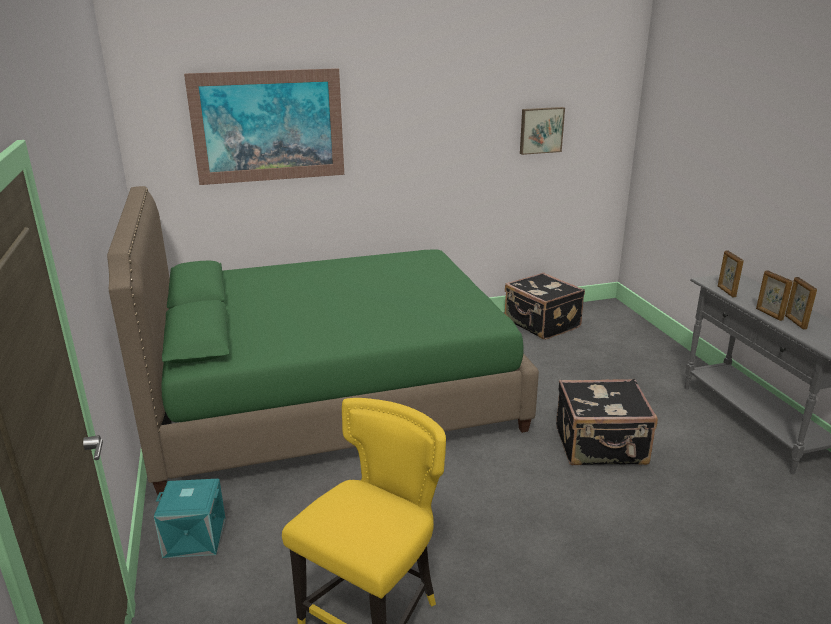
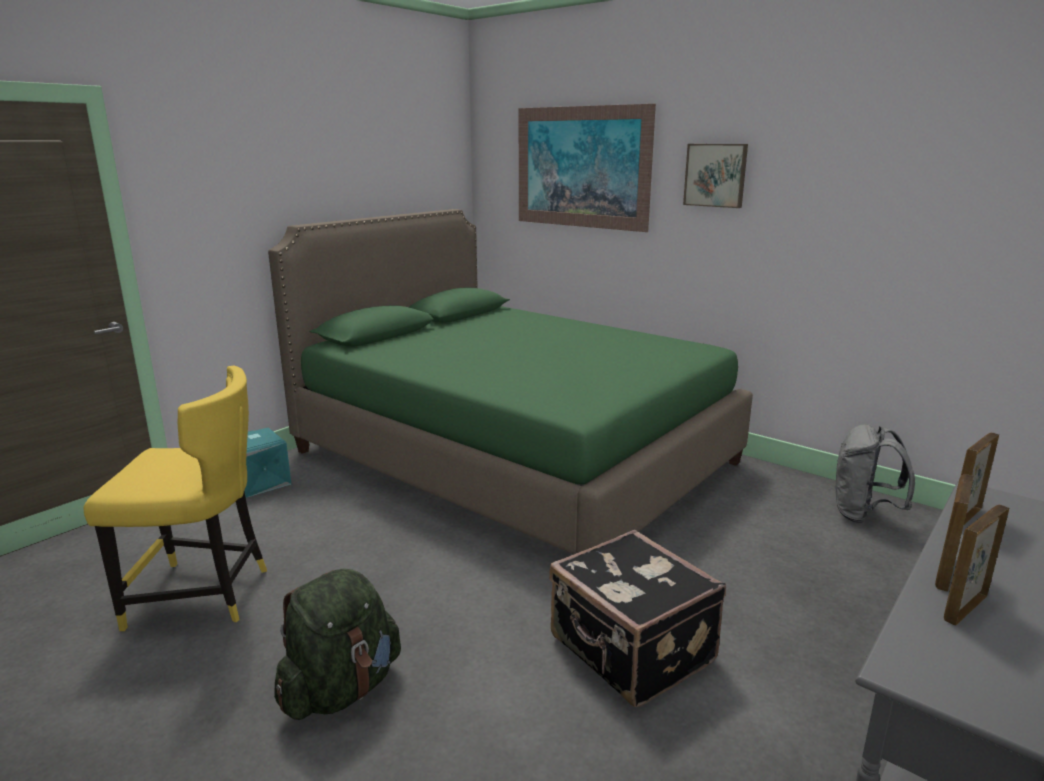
camera: 55 degrees right, 5 degrees down
(541, 130) = (940, 208): picture -> picture (716, 175)
(541, 324) = (863, 514): black suitcase -> grey backpack
(559, 568) = (341, 689): none -> green backpack

